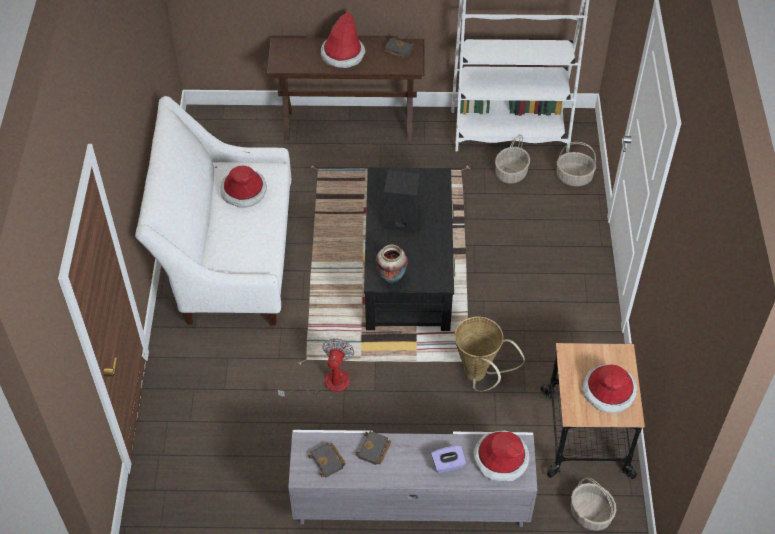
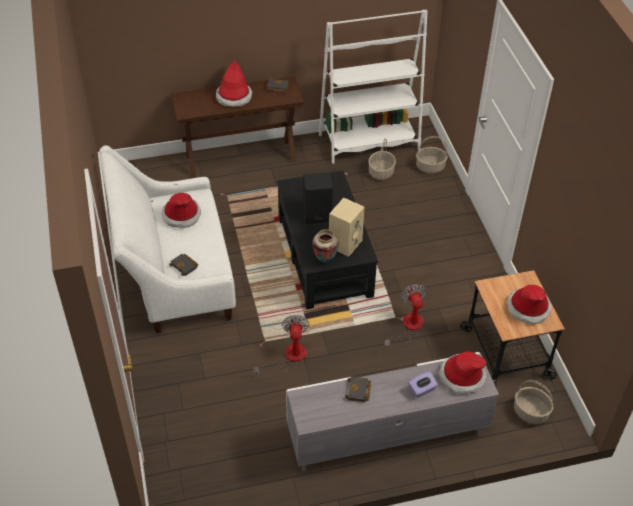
camera: 15 degrees left, 5 degrees down
(328, 461) = (324, 408): black book -> black book (185, 266)
(422, 262) = (345, 243): none -> beige speaker
(479, 377) = (408, 327): basket -> fan

